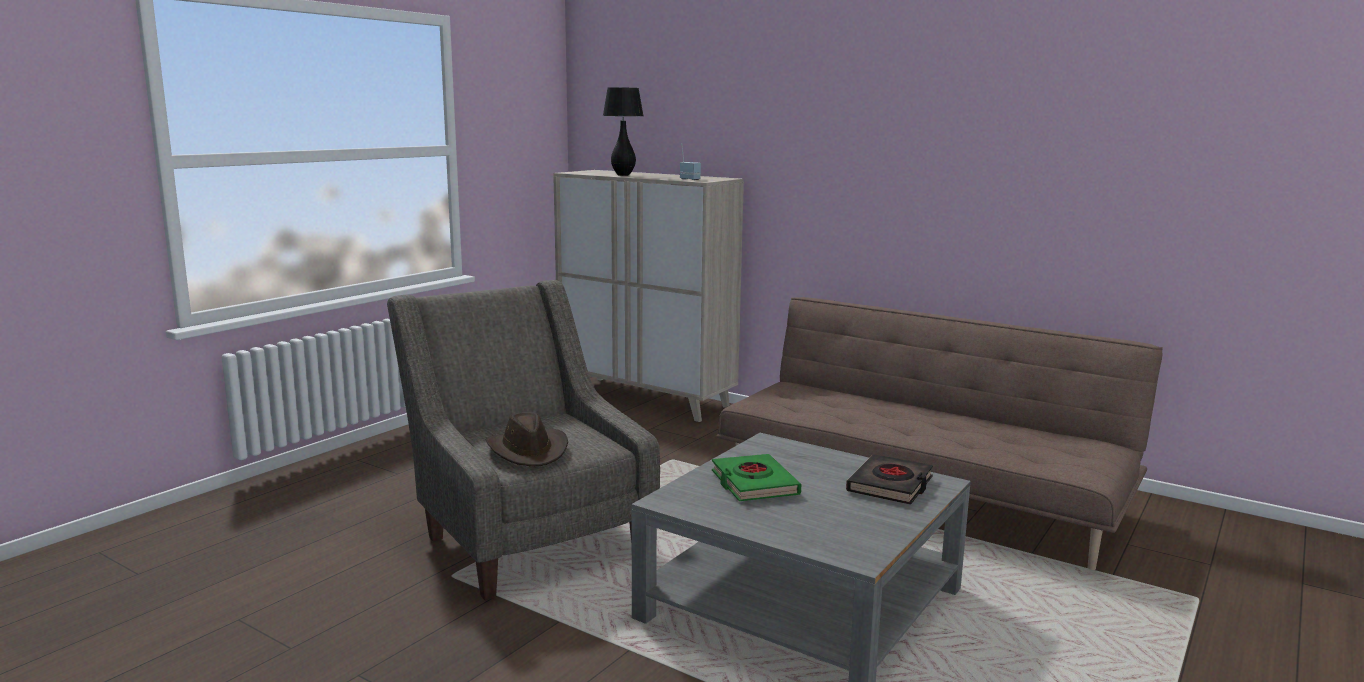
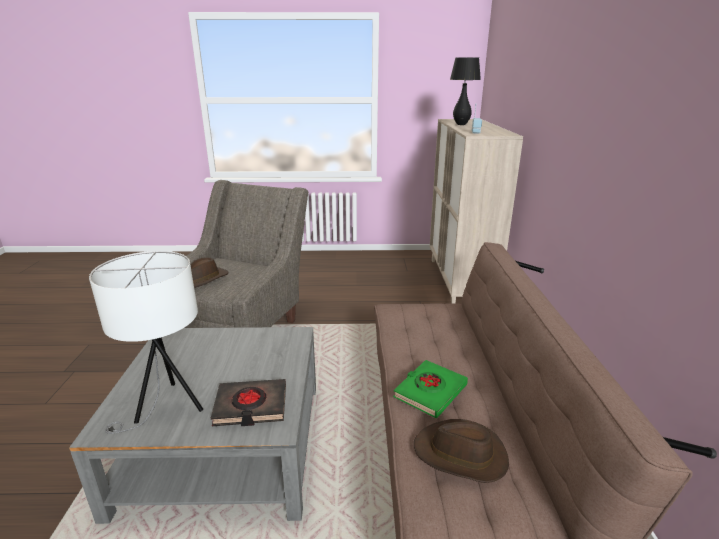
camera: 55 degrees right, 10 degrees up
(754, 484) = (213, 353): green book -> green book (430, 391)
(849, 521) = (166, 408): none -> white table lamp
(1021, 443) = (460, 454): none -> brown hat

